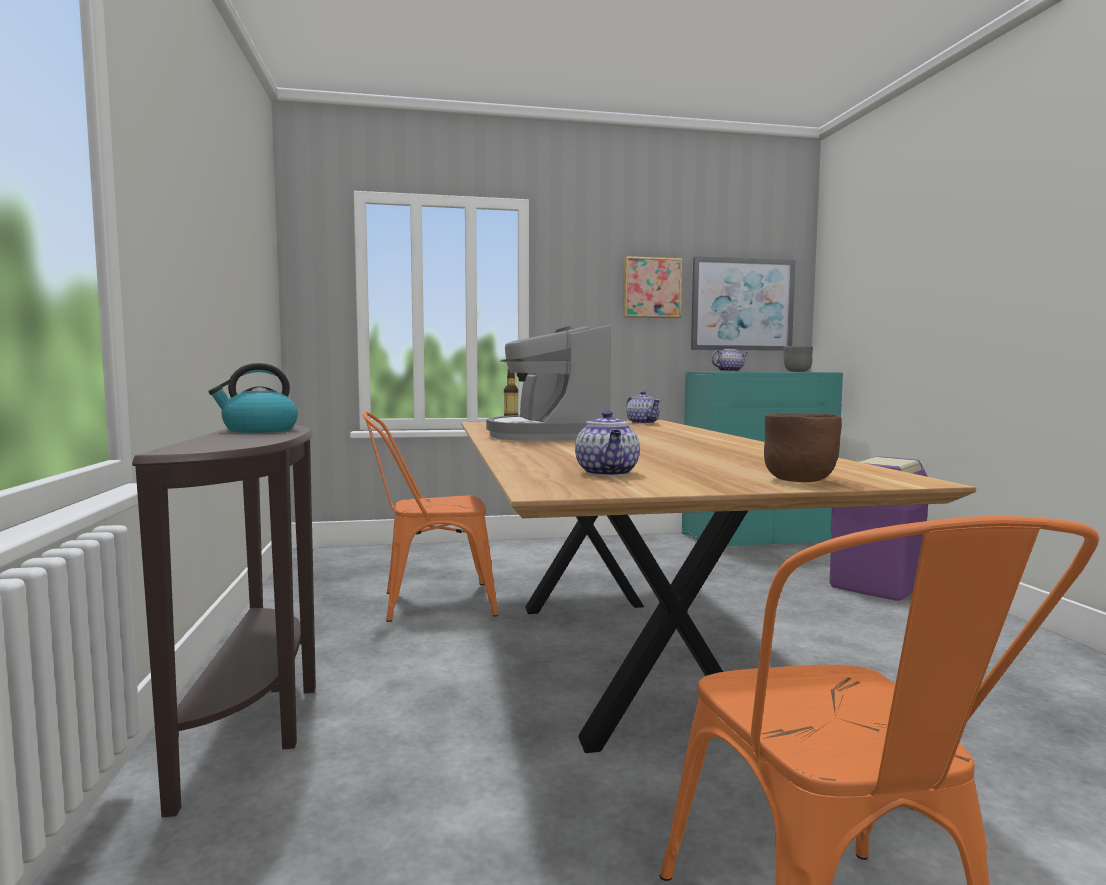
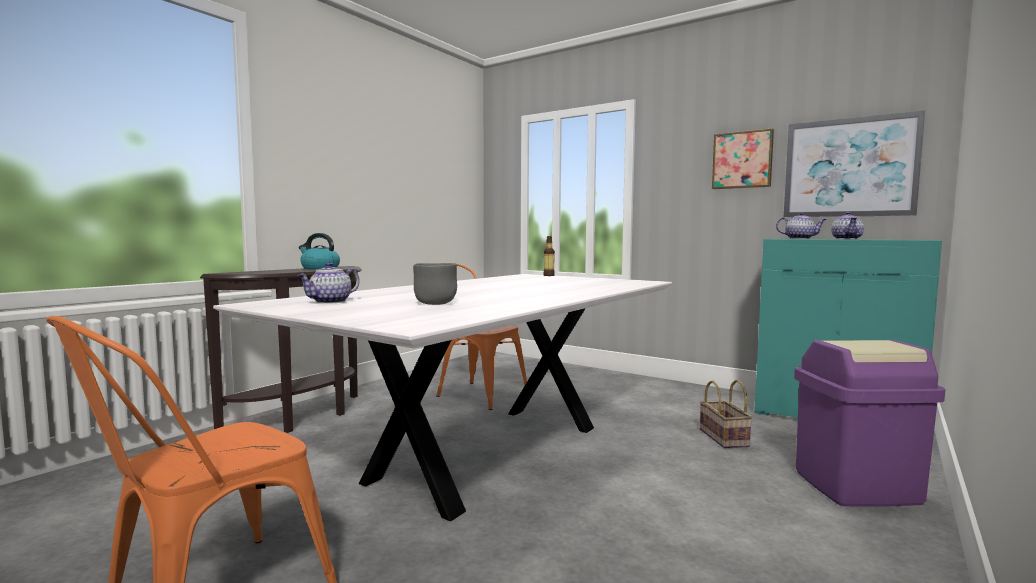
camera: 45 degrees right, 0 degrees up
(548, 435) = (489, 284): coffee machine -> none
(618, 657) = (492, 452): brown dining table -> white dining table
(642, 423) = (628, 282): teapot -> teapot (846, 239)
(740, 576) = (725, 438): none -> basket
(796, 371) = (883, 239): grey bowl -> grey bowl (435, 303)
(801, 480) = (363, 317): brown bowl -> none

